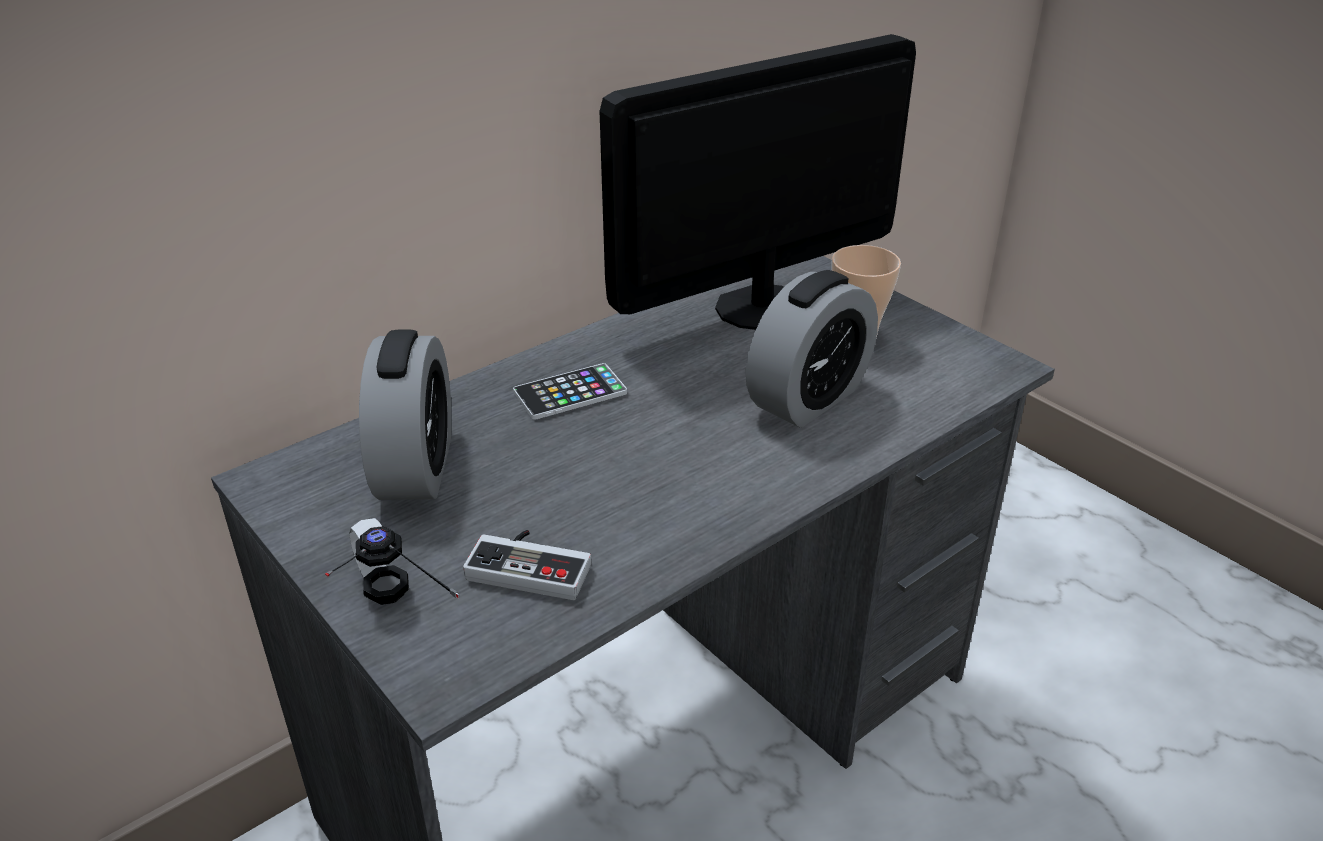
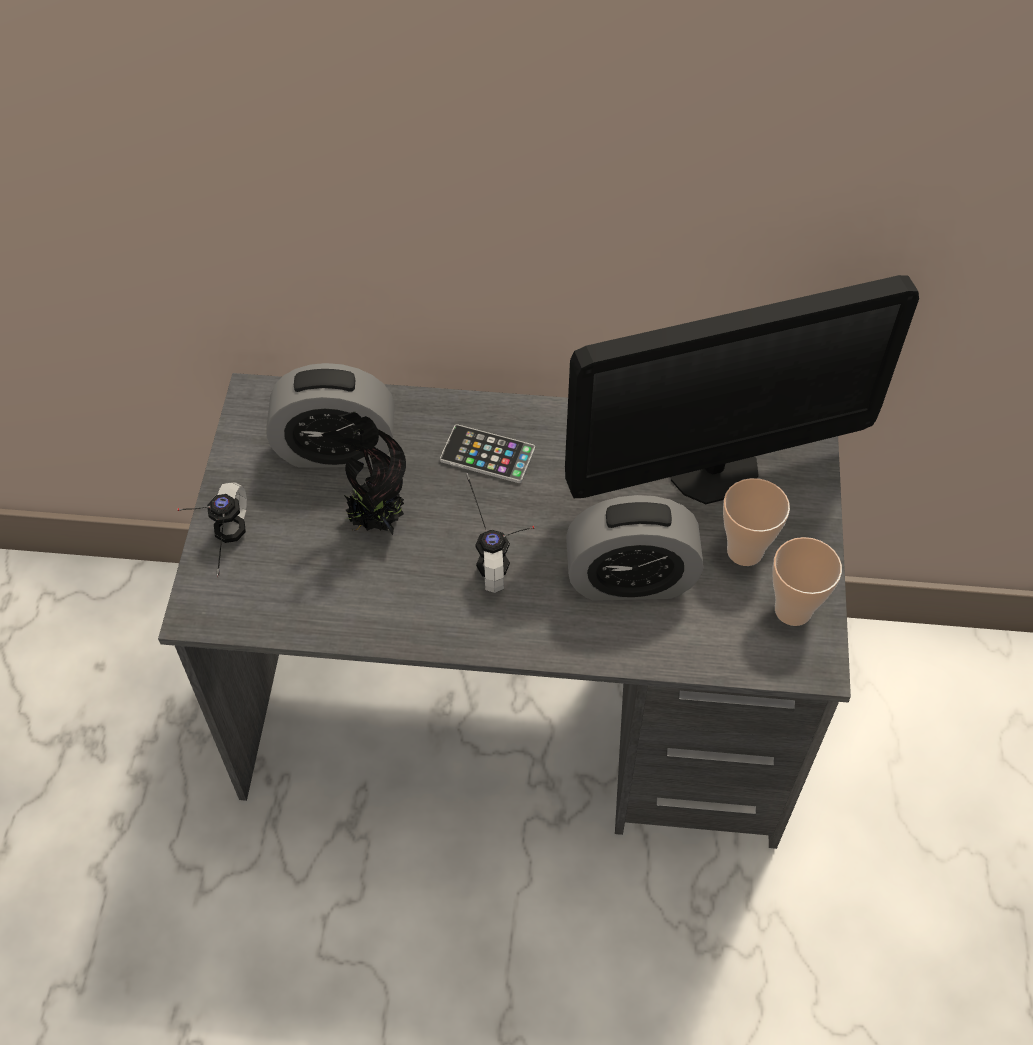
camera: 45 degrees right, 20 degrees up
(416, 468) = (336, 450): alarm clock -> alarm clock turned 45 degrees clockwise
(531, 493) = (374, 521): none -> potted plant
(532, 565) = (317, 574): game controller -> none
(680, 443) = (502, 551): none -> headphones
(761, 307) = (713, 470): monitor -> monitor turned 150 degrees clockwise
(942, 347) = (793, 610): none -> cup

